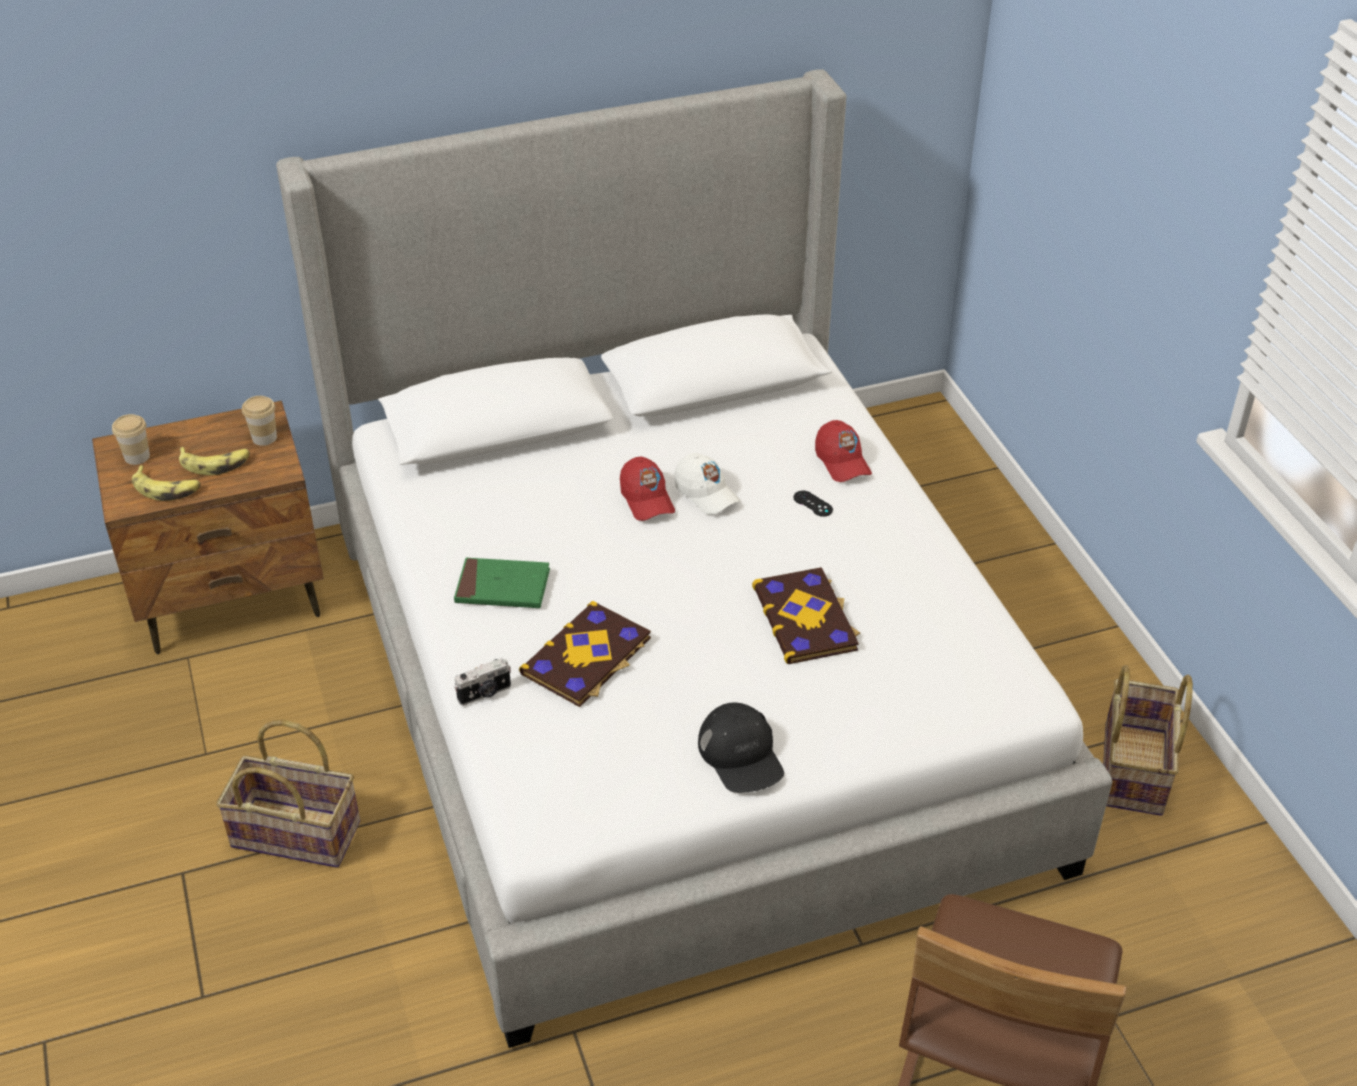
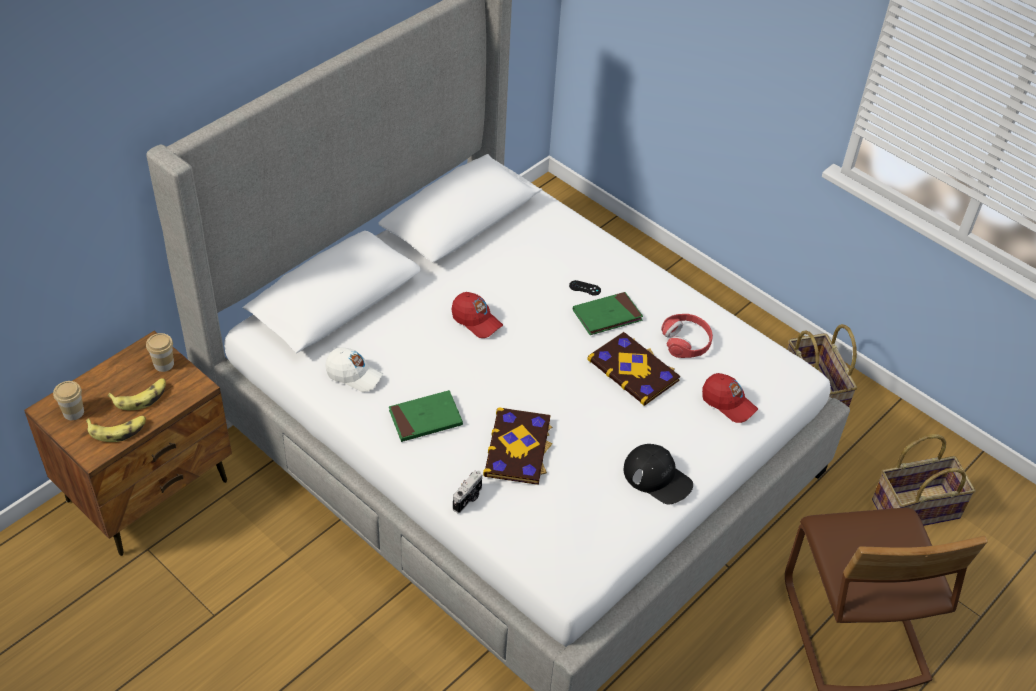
camera: 30 degrees left, 5 degrees up
(297, 832) = (322, 644): basket -> basket (915, 507)
(706, 494) = (512, 303): white cap -> white cap (354, 375)
(818, 544) = (607, 316): none -> green book
(842, 462) = (583, 252): red cap -> red cap (728, 403)
(903, 607) = (686, 341): none -> red headphones

